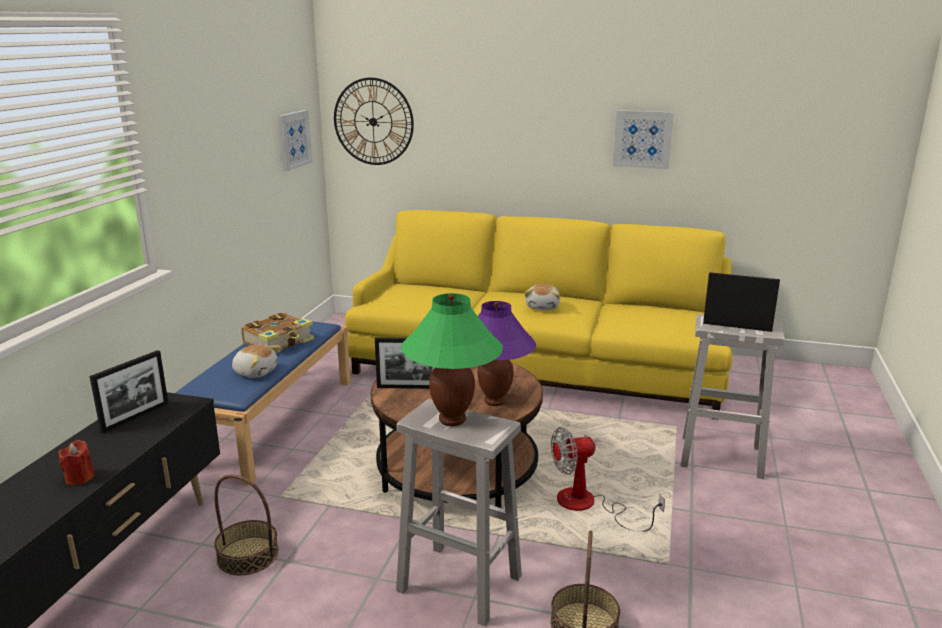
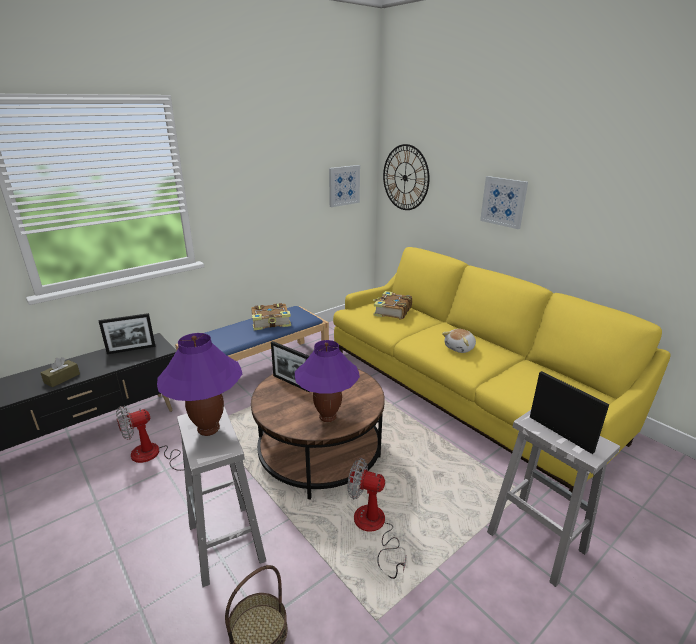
camera: 35 degrees right, 5 degrees up
(79, 478) = (62, 378): red candle -> brown tissue box
(248, 555) = (154, 455): basket -> fan
(255, 372) = (234, 339): plush toy -> none
(424, 293) = (392, 311): none -> book
(452, 420) = (208, 429): green table lamp -> purple table lamp
(642, 139) = (604, 219): picture -> picture (503, 202)

